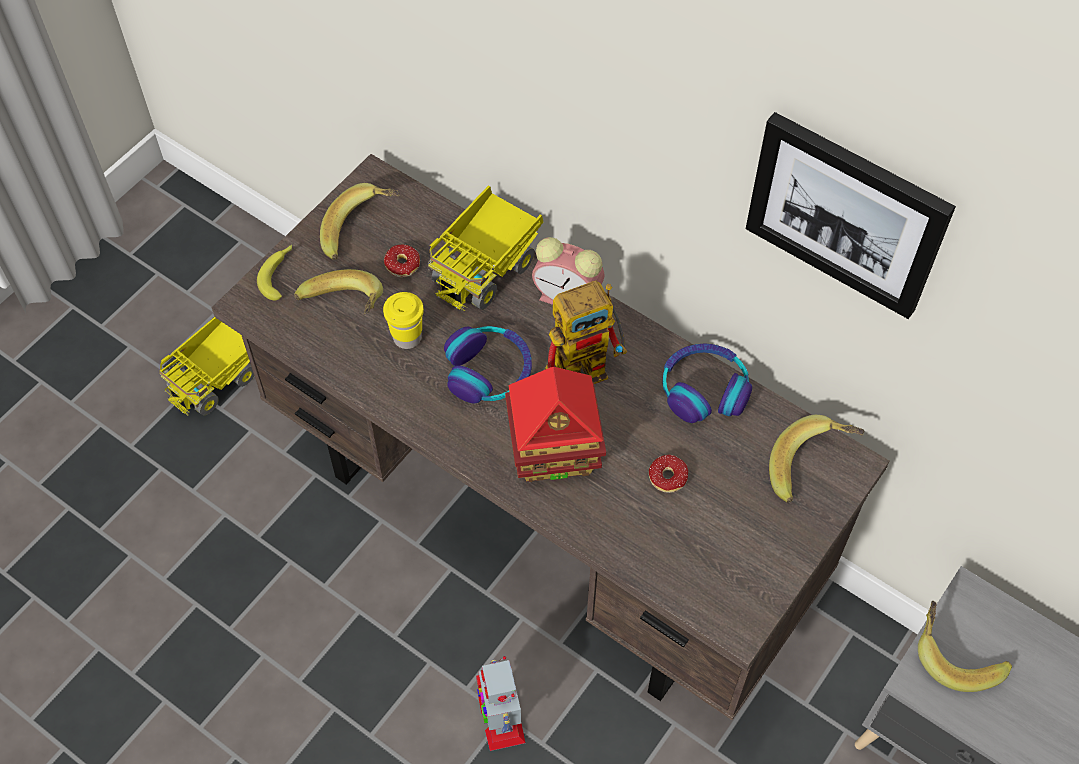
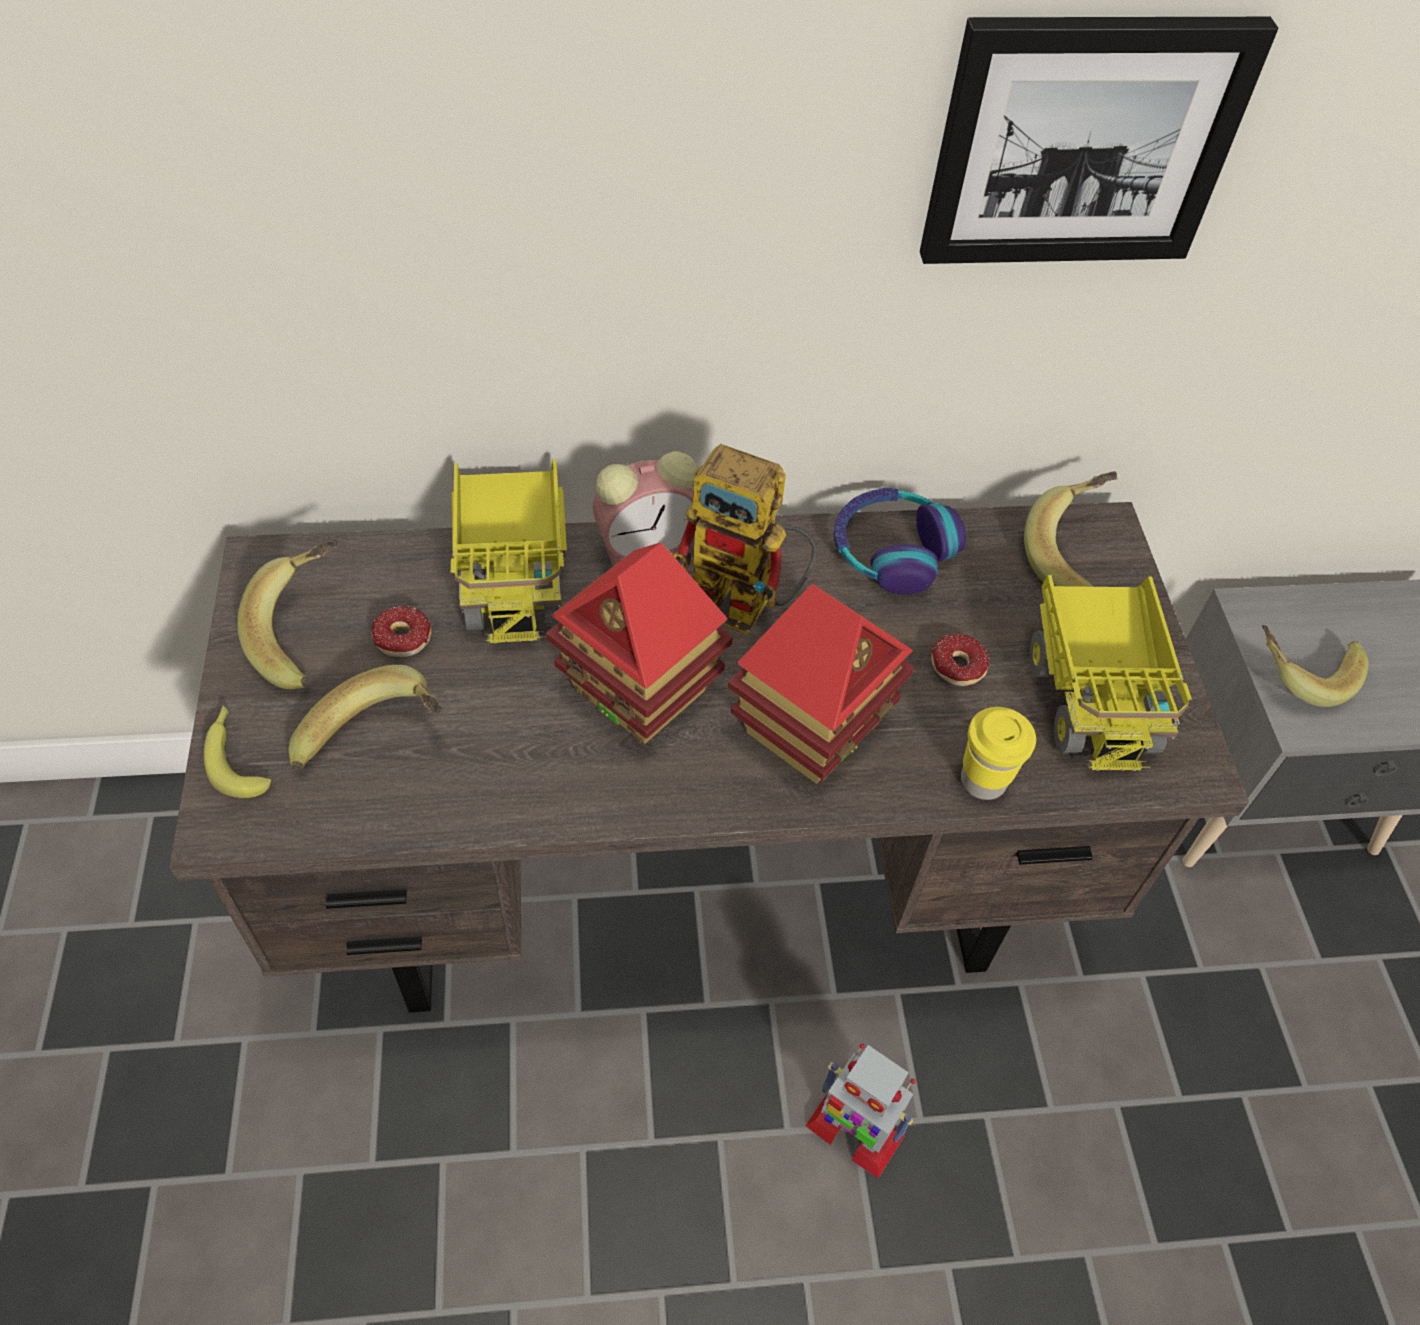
camera: 45 degrees left, 5 degrees down
(217, 378) = (138, 1009): toy truck -> toy truck (1092, 695)
(407, 337) = (497, 719): yellow cup -> yellow cup (983, 781)
(489, 371) = (640, 690): headphones -> toy house
(589, 365) = (746, 606): toy robot -> toy robot turned 90 degrees clockwise

